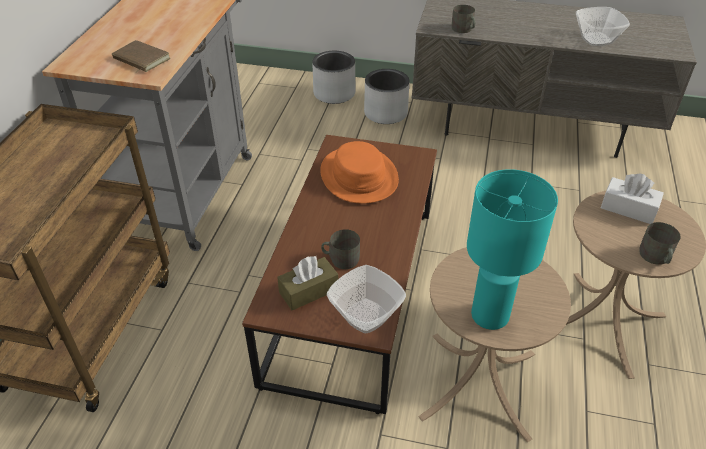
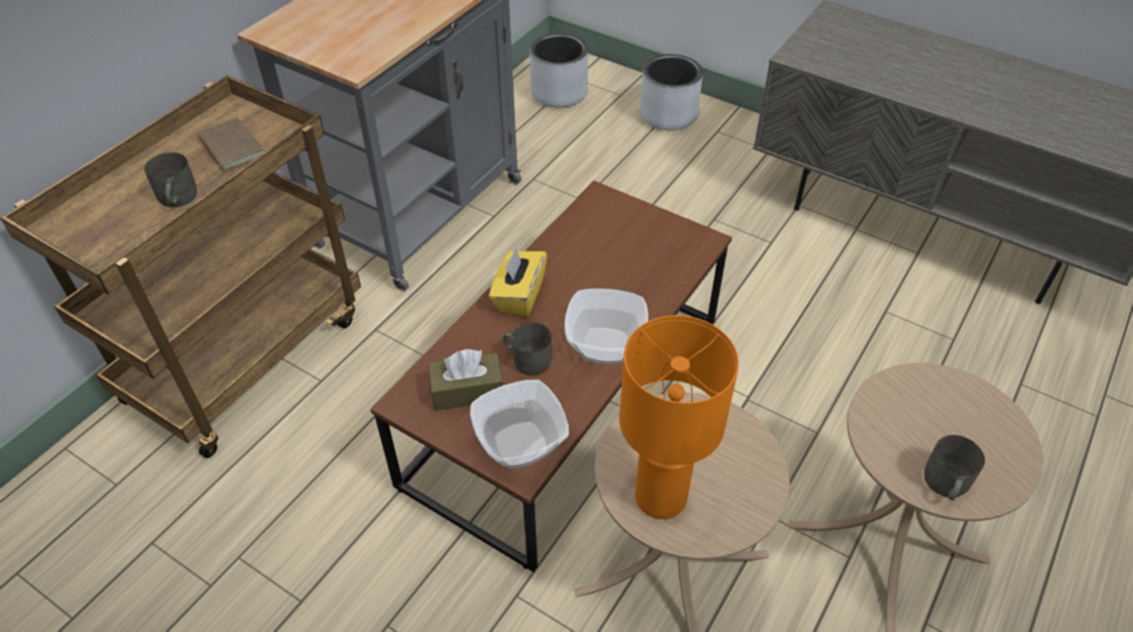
camera: 20 degrees right, 5 degrees up
(140, 60) = (353, 41): brown book -> brown book (229, 148)
(313, 219) = (519, 295): none -> yellow tissue box
(359, 176) = (607, 250): orange hat -> none
(385, 113) = (724, 159): grey planter -> grey planter (558, 93)
(463, 30) = (841, 68): grey mug -> grey mug (177, 199)
(491, 315) = (662, 497): turquoise table lamp -> orange table lamp
(597, 40) = (1040, 124): bowl -> bowl (606, 347)
(628, 208) = (946, 400): white tissue box -> none

